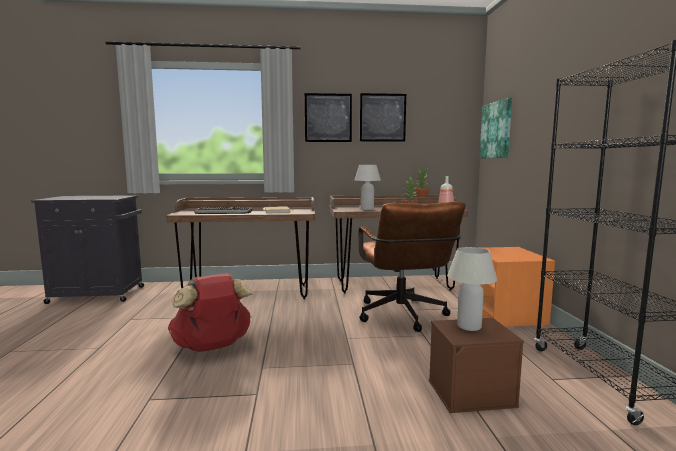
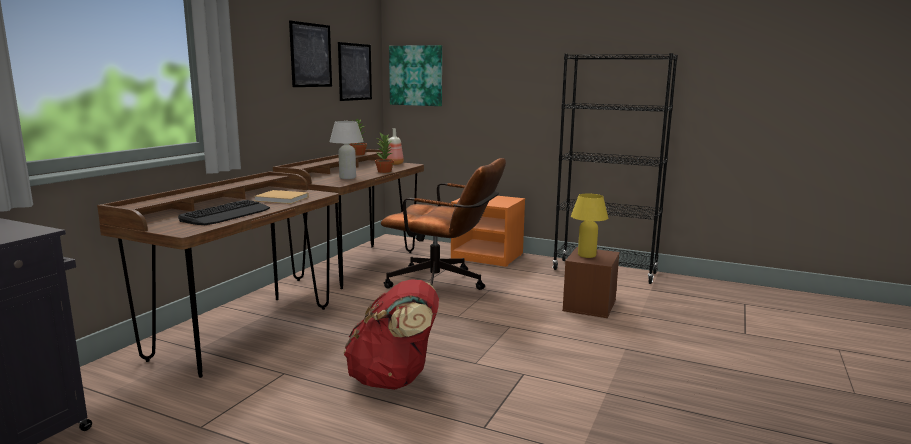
camera: 60 degrees left, 5 degrees up
(328, 118) = (259, 53): picture -> picture (355, 72)
(469, 326) = (586, 255): white table lamp -> yellow table lamp

